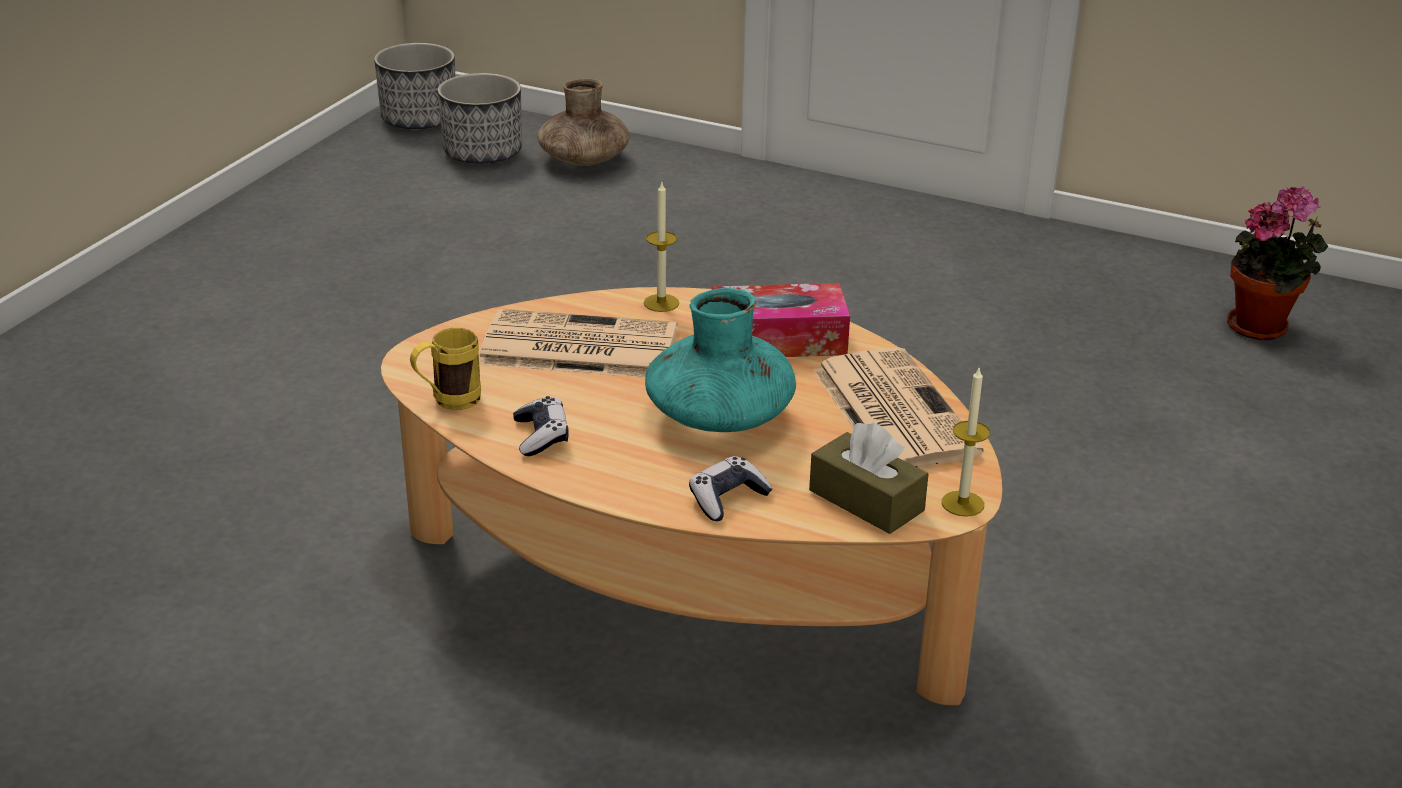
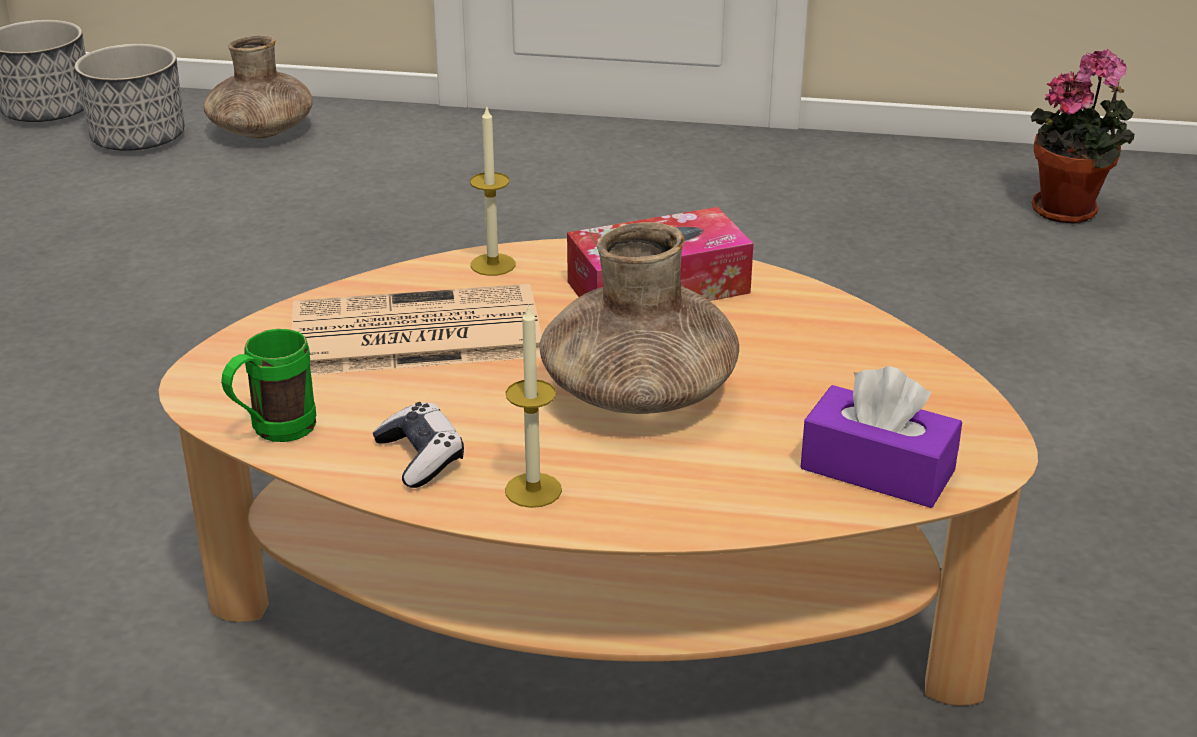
camera: 15 degrees left, 0 degrees up
(447, 402) = (272, 432): yellow mug -> green mug
(719, 417) = (638, 394): turquoise vase -> brown vase
(727, 499) = (705, 498): game controller -> none
(866, 500) = (877, 469): brown tissue box -> purple tissue box
(891, 410) = (840, 351): newspaper -> none
(962, 503) = (993, 452): candle -> candle (533, 490)

